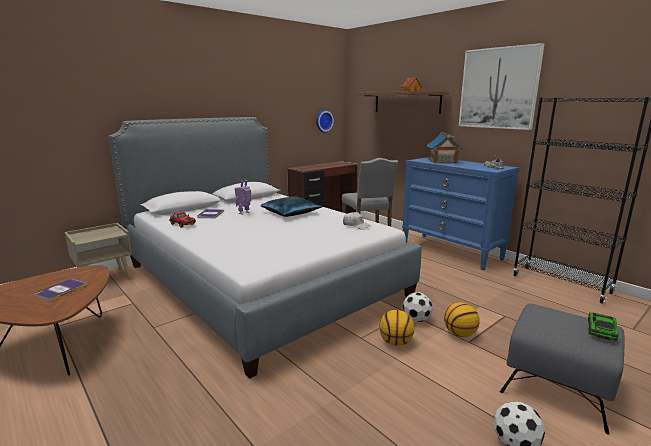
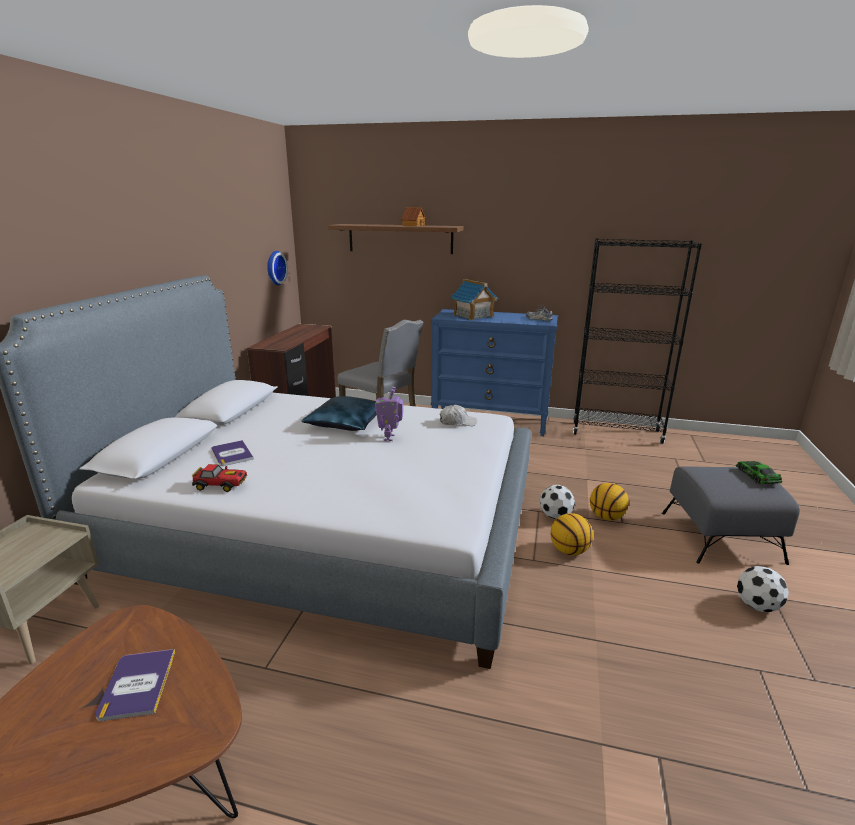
camera: 35 degrees left, 5 degrees up
(244, 213) = (282, 438): toy robot -> toy robot (390, 437)
(498, 88) = (527, 225): picture -> none

